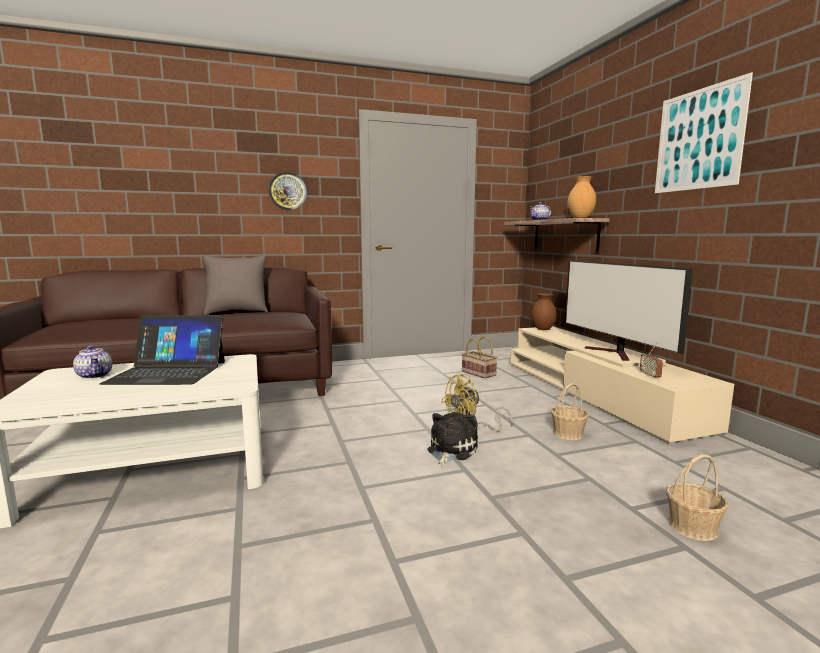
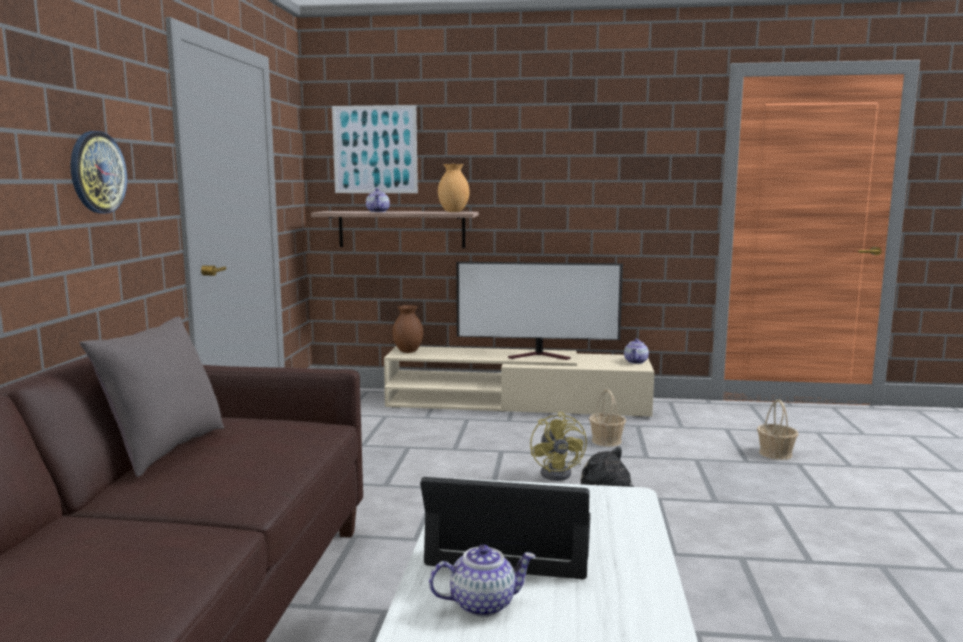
camera: 65 degrees left, 0 degrees up
(168, 372) = (512, 540): laptop -> laptop turned 105 degrees counterclockwise
(479, 373) = (392, 428): basket -> none
(650, 376) = (609, 366): radio -> none
(692, 382) = (636, 362): none -> teapot
(698, 139) = (585, 144): picture -> picture (375, 149)

